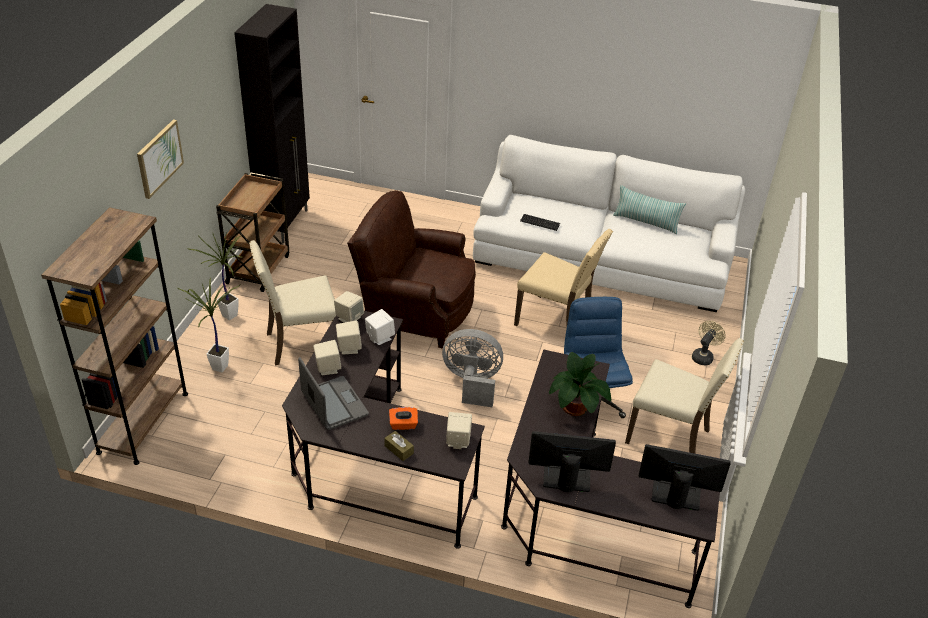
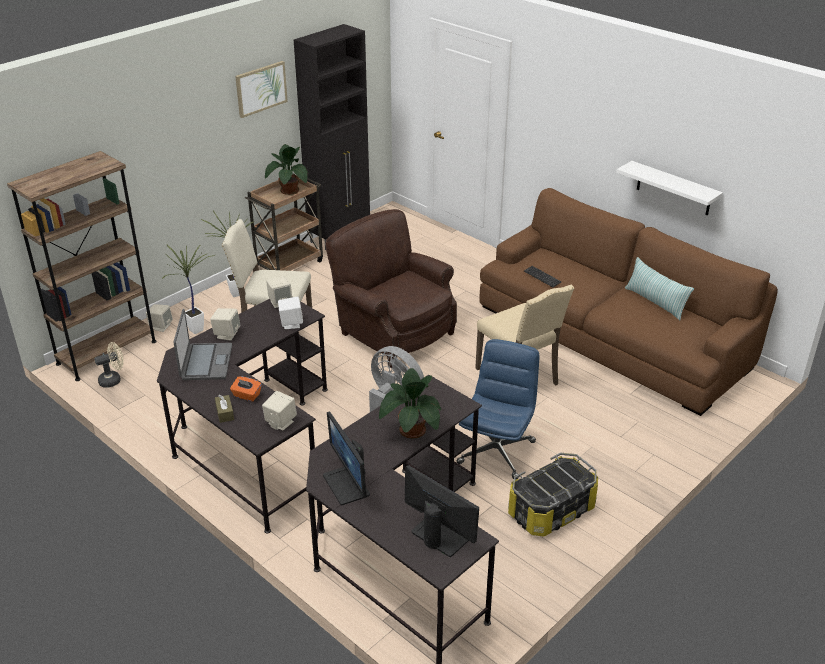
camera: 30 degrees right, 5 degrees down
(159, 158) = (175, 127): picture -> picture (261, 88)
(254, 193) = (289, 191): none -> potted plant
(349, 348) = (258, 324): beige speaker -> beige speaker (161, 326)
(566, 478) = (347, 485): monitor -> monitor turned 150 degrees counterclockwise
(600, 260) = (611, 336): white sofa -> brown sofa
(639, 117) = (673, 189): none -> white shelf
(670, 435) = (551, 511): beige chair -> storage box
(703, 356) = (650, 452): beige fan -> beige fan (113, 380)

